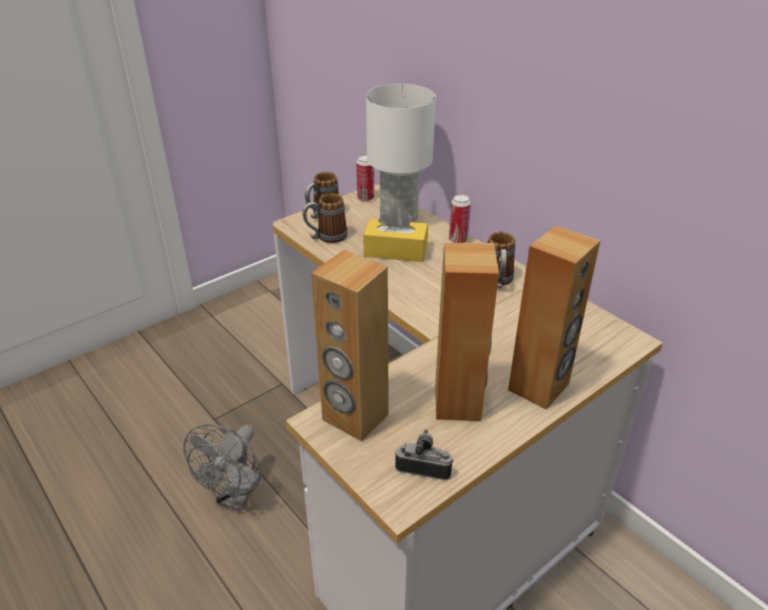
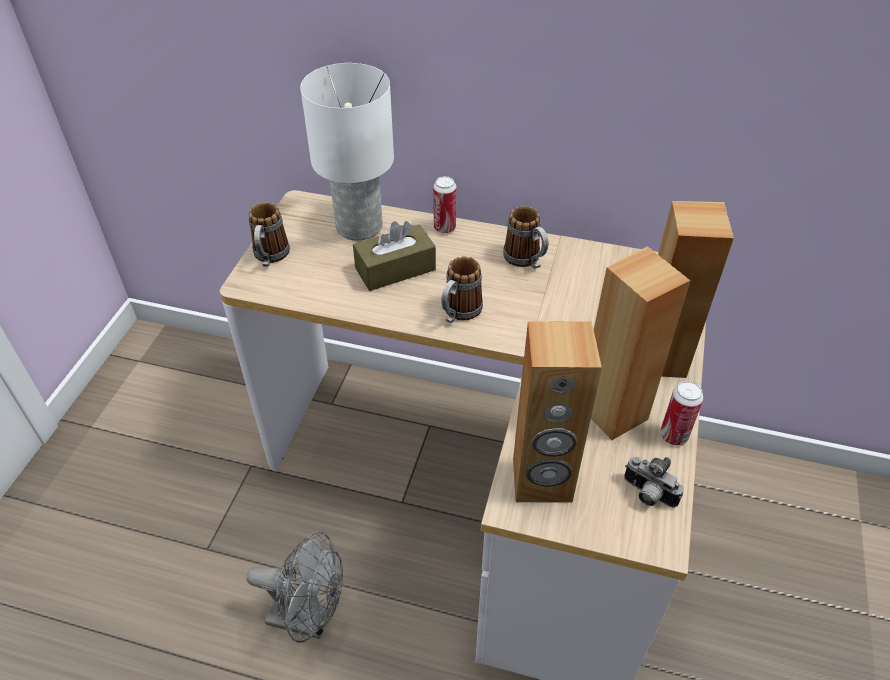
camera: 35 degrees left, 10 degrees up
(236, 496) = (309, 618): grey fan -> grey fan turned 60 degrees counterclockwise
(326, 237) = (303, 285): mug -> mug (458, 313)
(365, 198) = (296, 214): can -> can (673, 435)
(395, 251) = (395, 269): yellow tissue box -> brown tissue box
(424, 467) = (647, 495): camera -> camera turned 120 degrees counterclockwise

